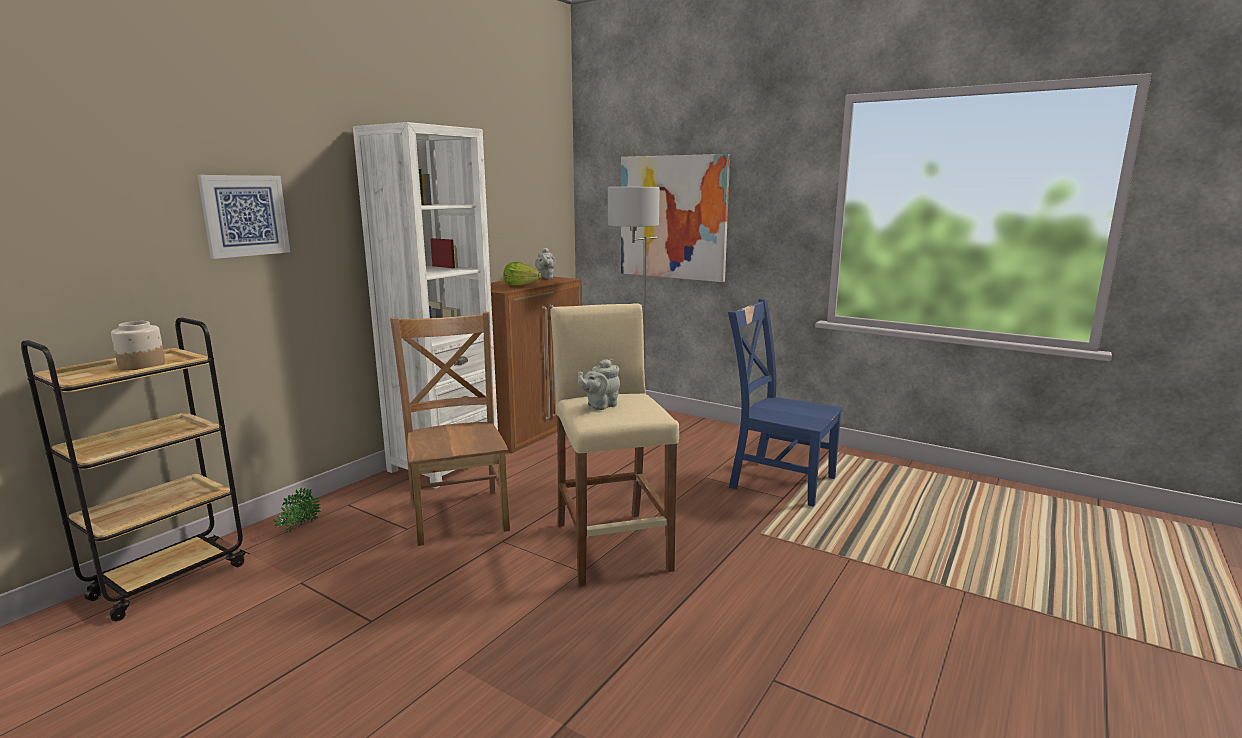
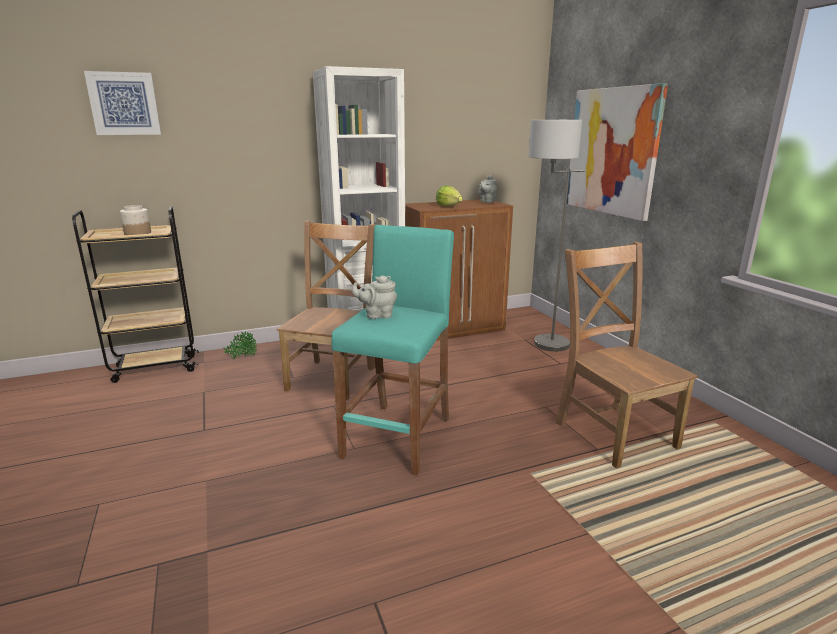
camera: 35 degrees right, 5 degrees up
(244, 215) = (226, 139): picture -> picture (124, 104)
(611, 546) = (398, 437): beige stool -> turquoise stool
(778, 481) = (612, 432): blue chair -> brown chair

